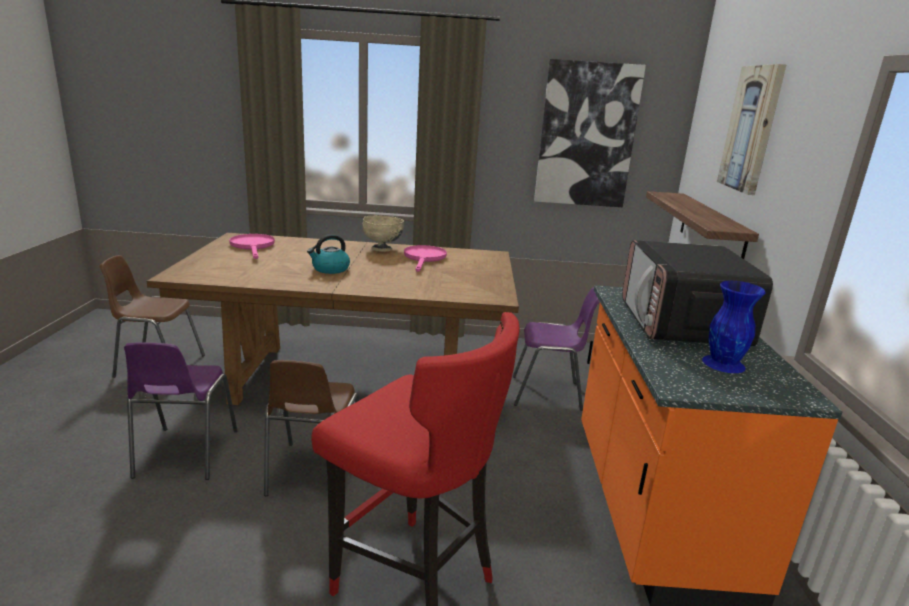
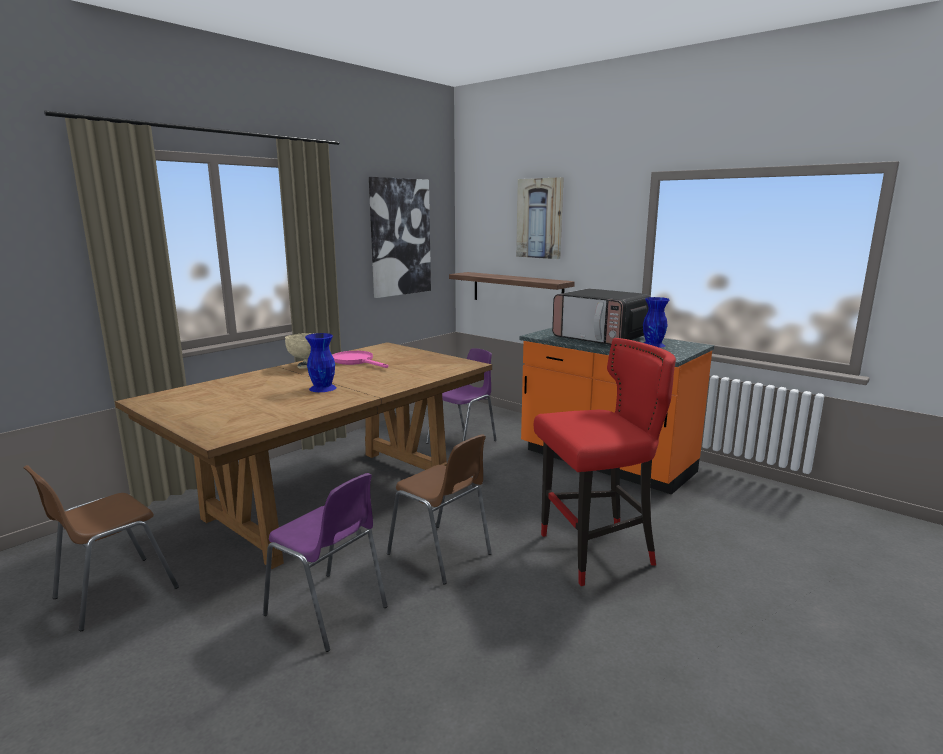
camera: 50 degrees left, 5 degrees down
(253, 246) = (195, 399): pink frying pan -> none
(330, 269) = (323, 388): kettle -> blue vase

